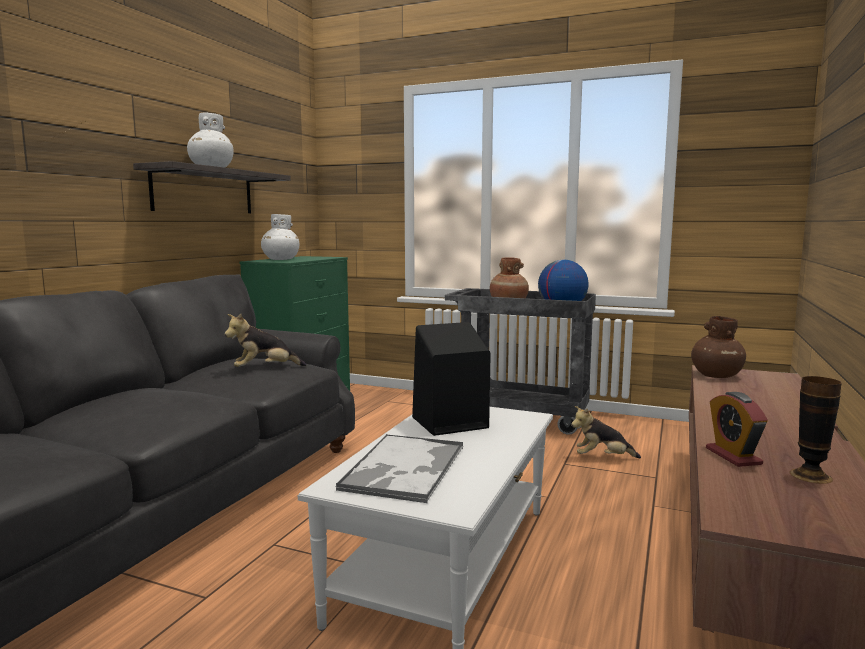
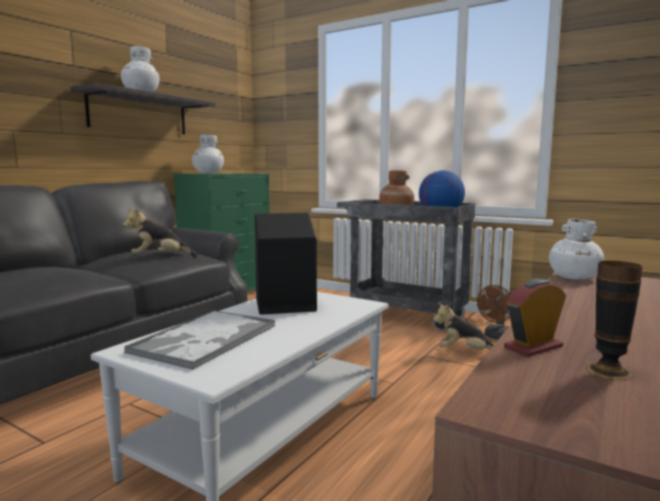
camera: 10 degrees right, 0 degrees up
(627, 438) = (497, 337): none -> brown fan
(715, 375) = (573, 277): brown vase -> white vase
(733, 456) = (533, 347): alarm clock -> alarm clock turned 60 degrees clockwise

